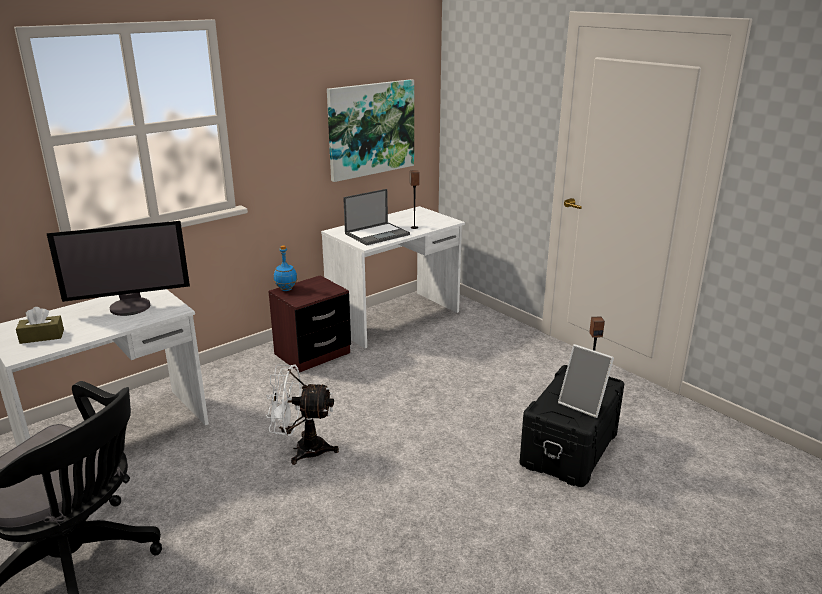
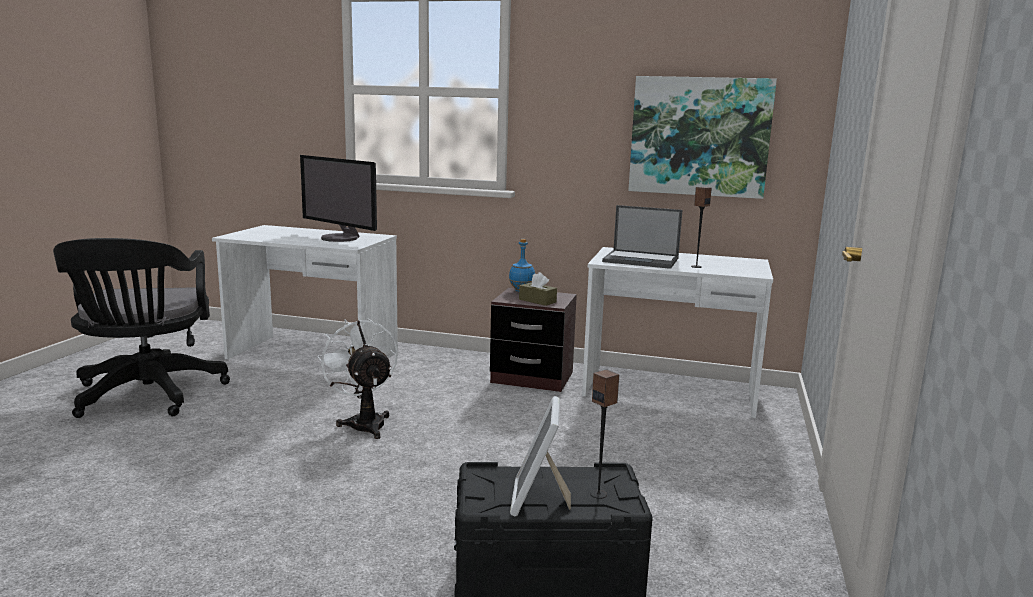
camera: 55 degrees right, 10 degrees down
(42, 336) = (264, 234): brown tissue box -> brown tissue box (537, 301)

